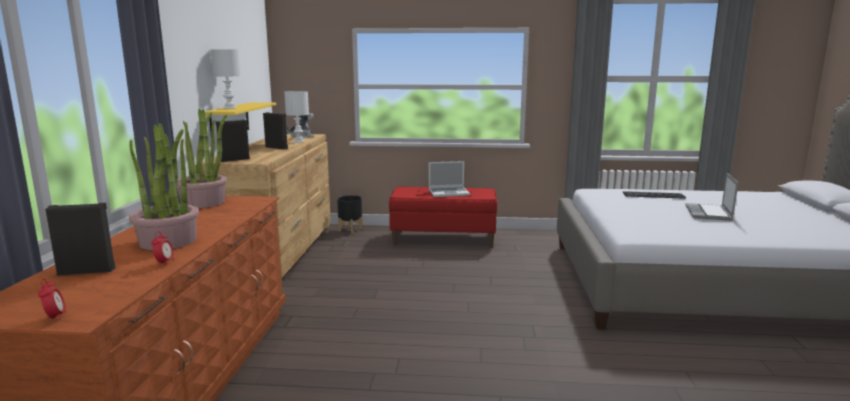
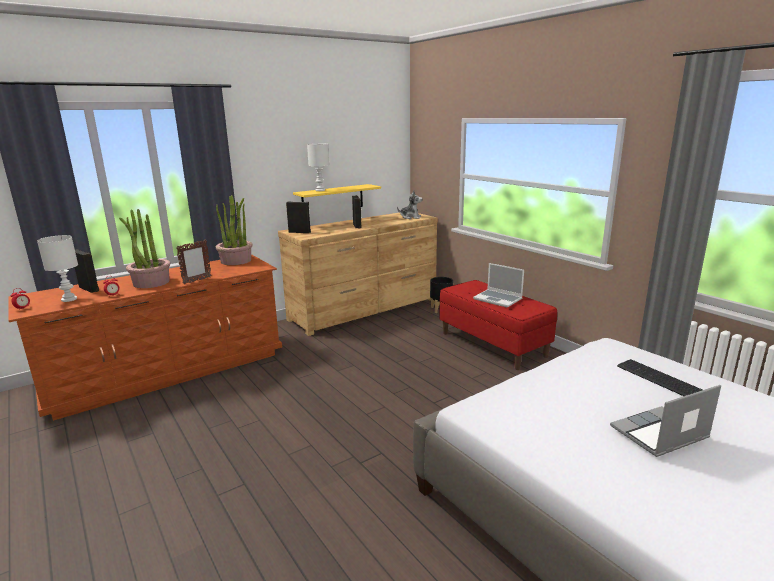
camera: 50 degrees right, 5 degrees up
(228, 224) = (197, 281): none -> picture frame
(299, 141) = (391, 222): white table lamp -> white table lamp (68, 299)

